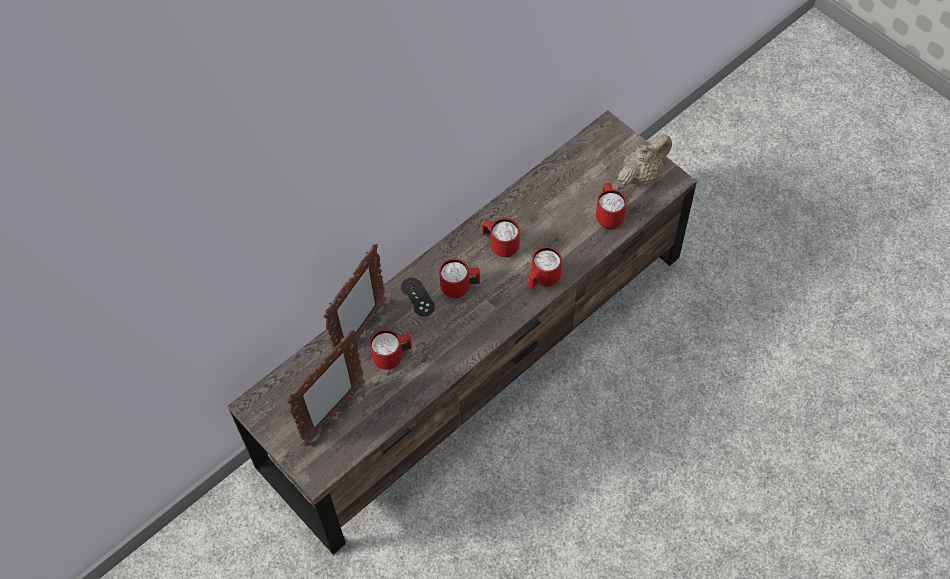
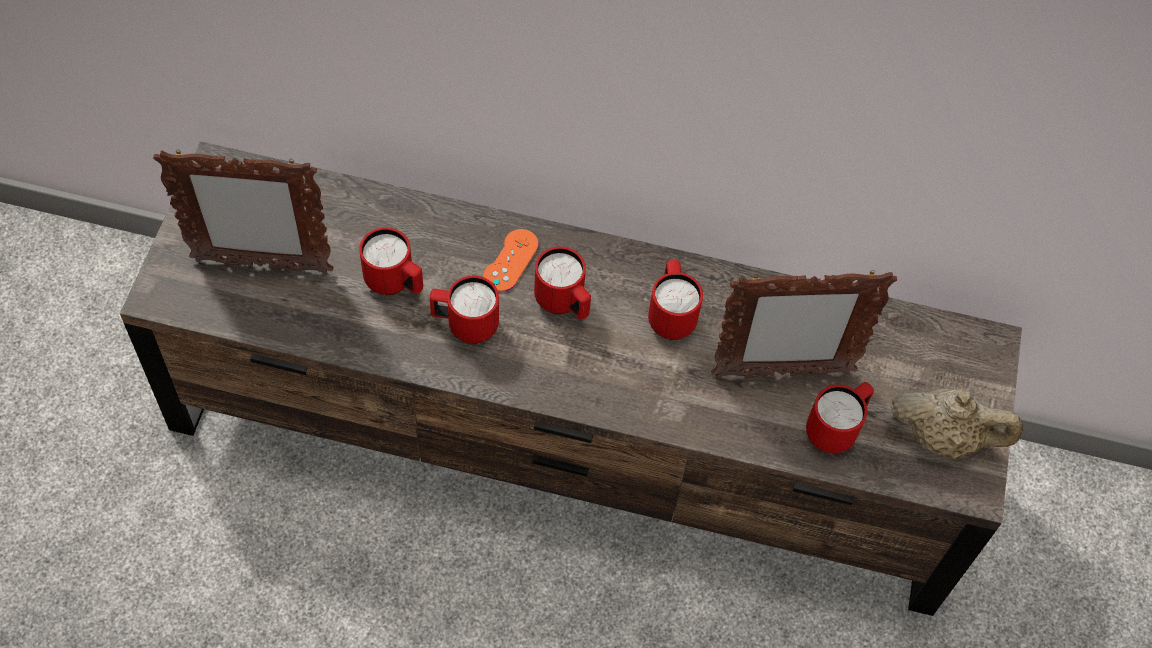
camera: 50 degrees right, 0 degrees up
(361, 333) = (406, 226): picture frame -> picture frame (781, 373)
(417, 297) = (511, 260): black game controller -> orange game controller
(542, 280) = (654, 401): red mug -> red mug (465, 325)

